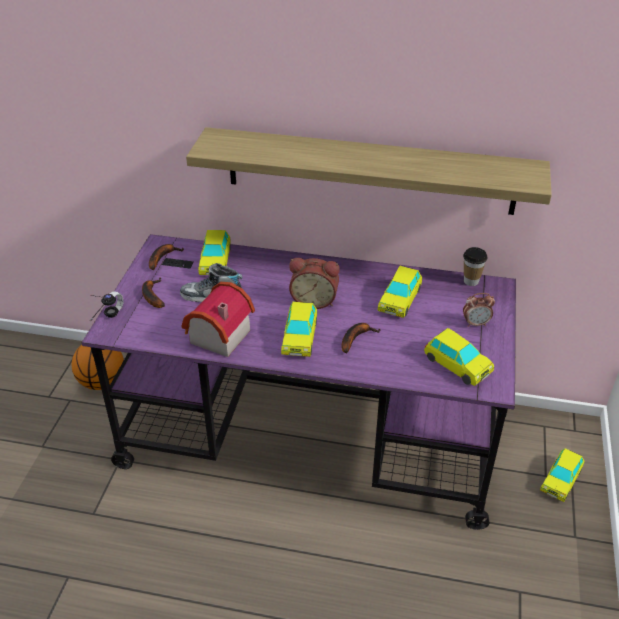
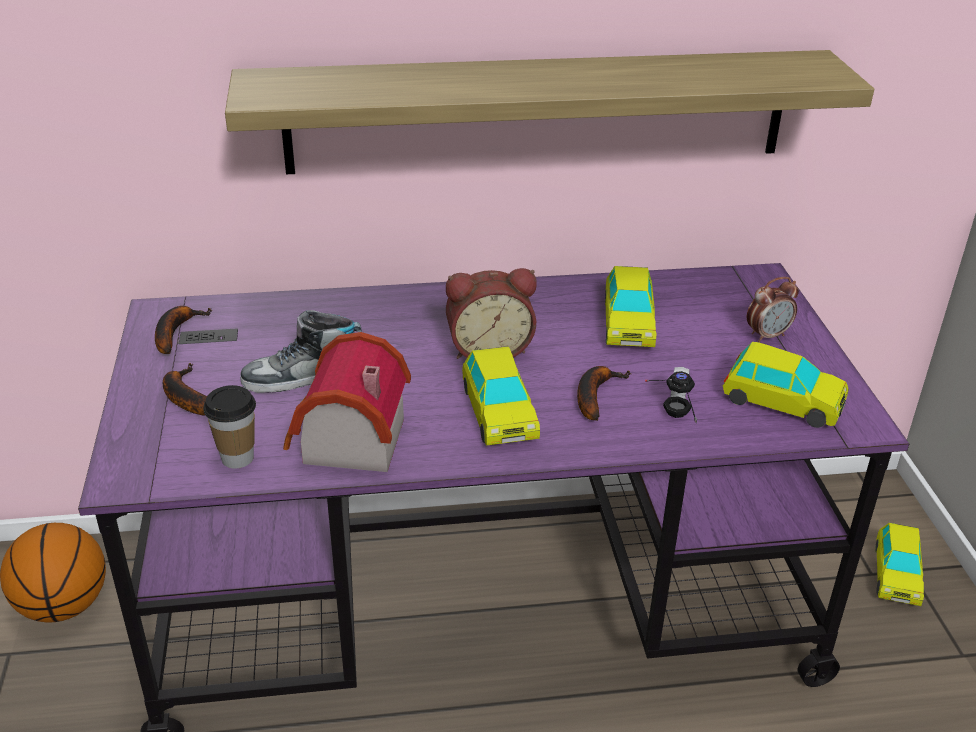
camera: 20 degrees left, 5 degrees down
(102, 318) = (103, 456): headphones -> headphones (666, 422)
(215, 261) = (278, 322): toy car -> none
(471, 281) = (718, 277): cup -> cup (237, 458)

